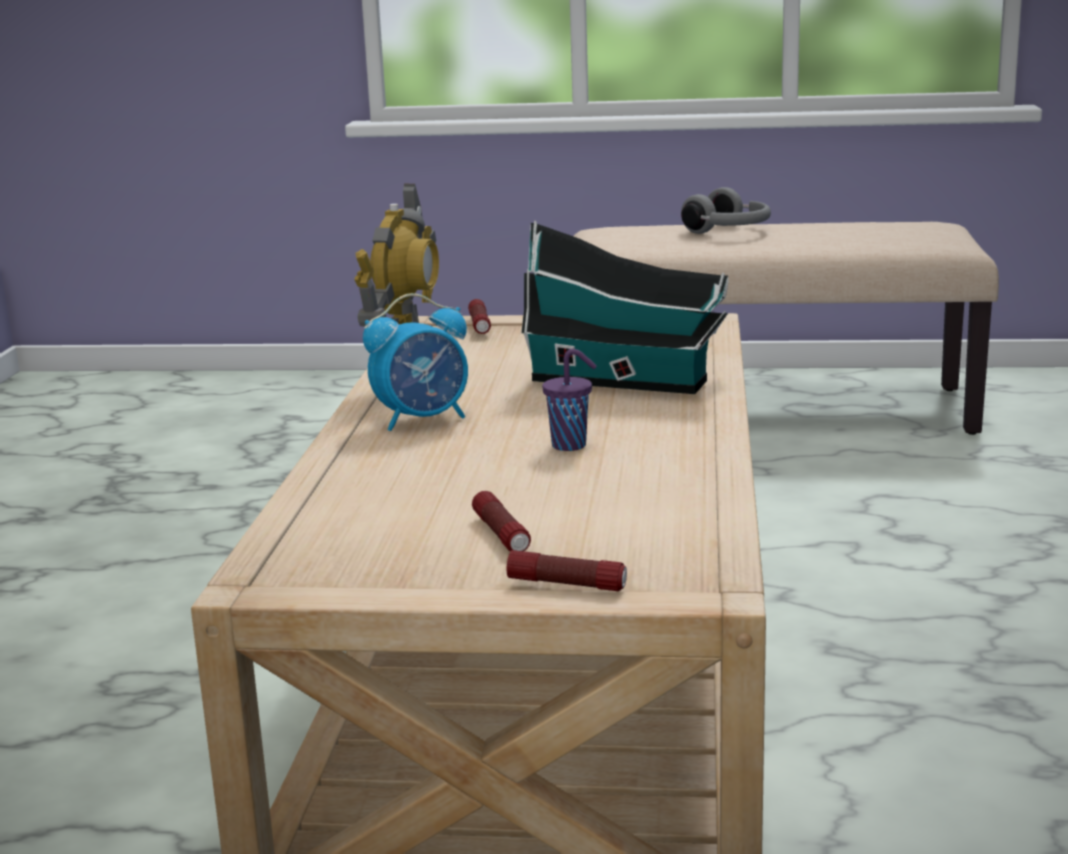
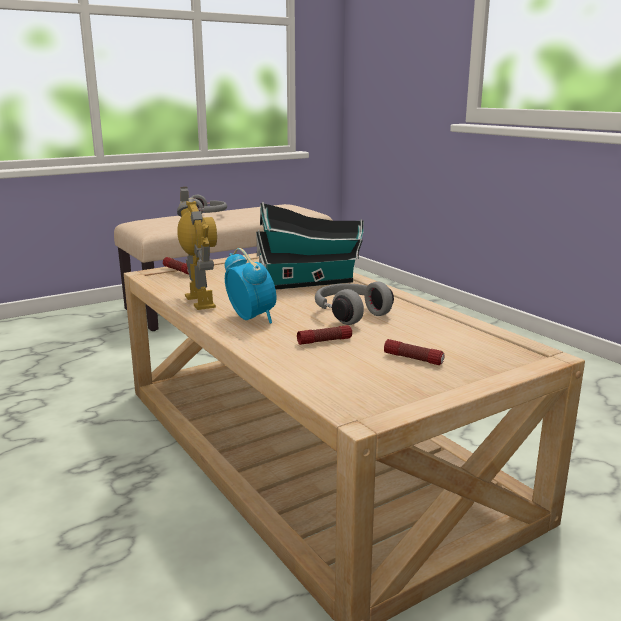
camera: 40 degrees left, 0 degrees up
(423, 420) = (251, 318): alarm clock -> alarm clock turned 60 degrees counterclockwise
(567, 584) = (495, 371): flashlight -> flashlight (324, 341)
(571, 446) = (349, 314): purple cup -> grey headphones

